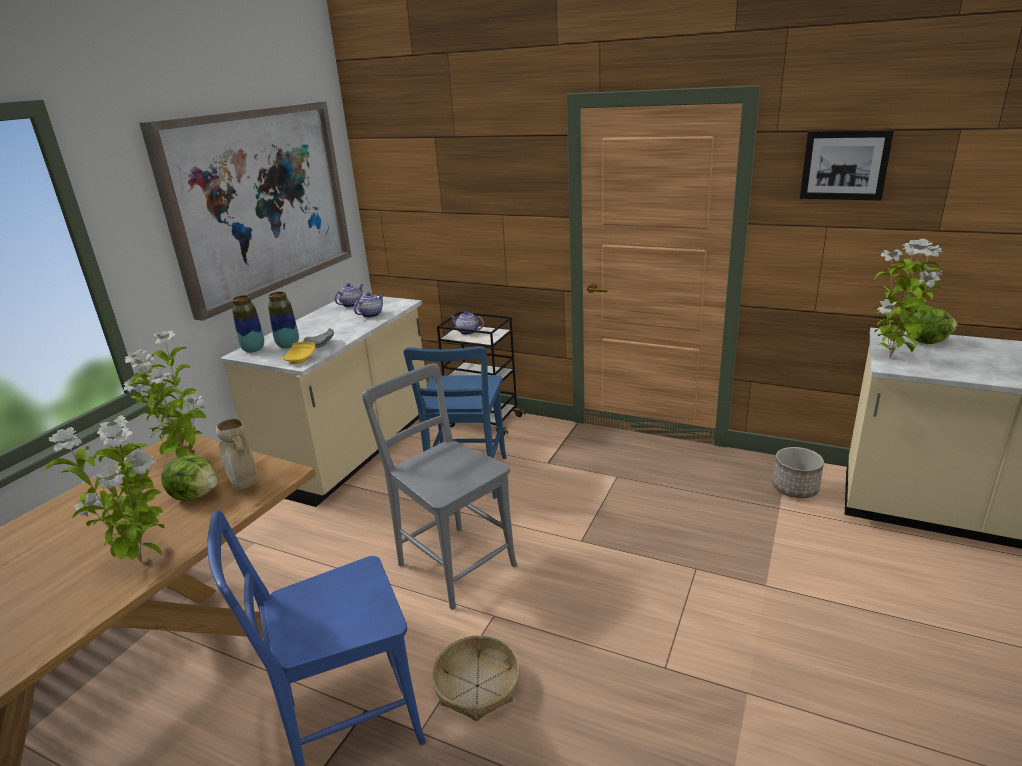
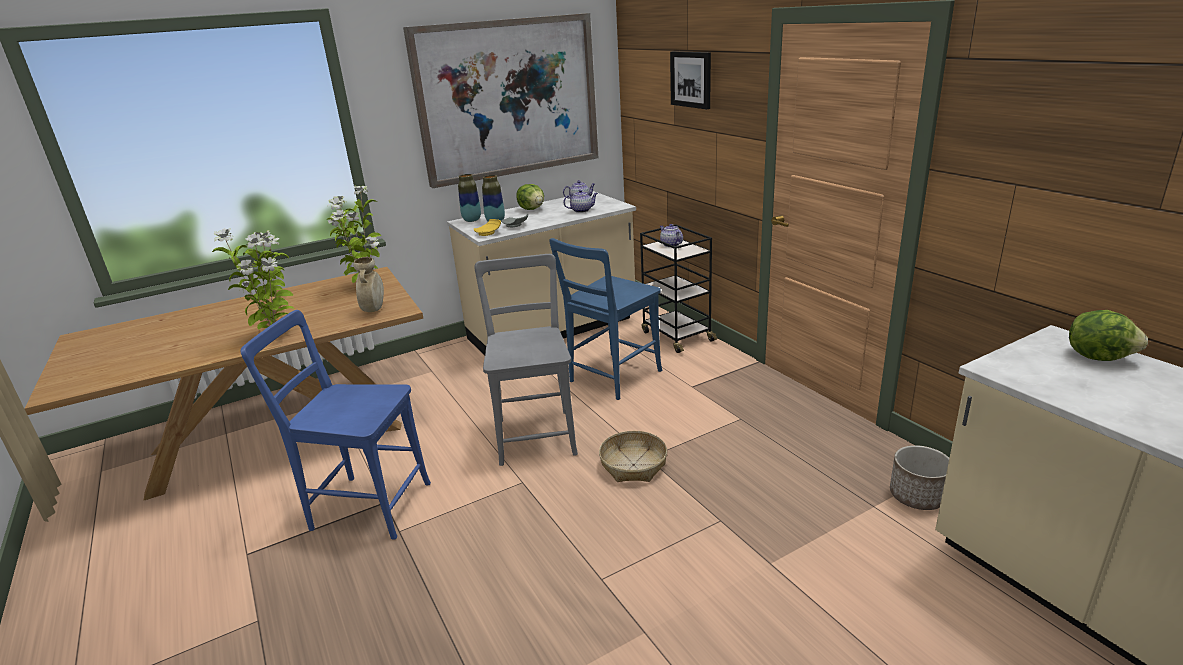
camera: 35 degrees right, 0 degrees up
(196, 495) = (344, 308): lettuce -> lettuce (532, 209)
(477, 685) = (461, 522): basket -> basket (633, 465)
(844, 165) = (1040, 106): picture -> picture (691, 79)
(892, 358) = (1012, 361): potted plant -> none

